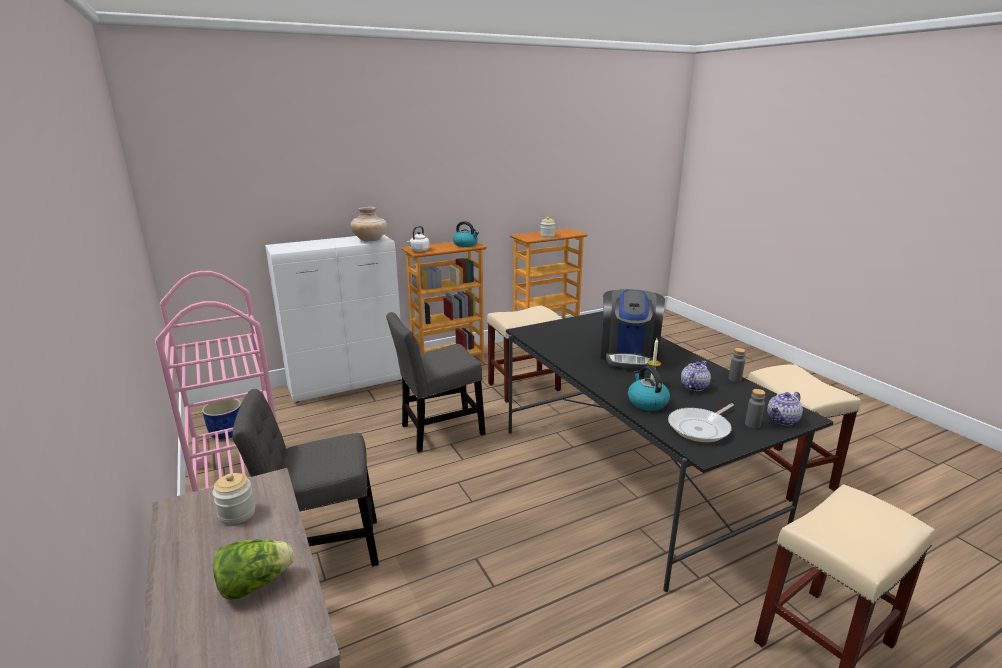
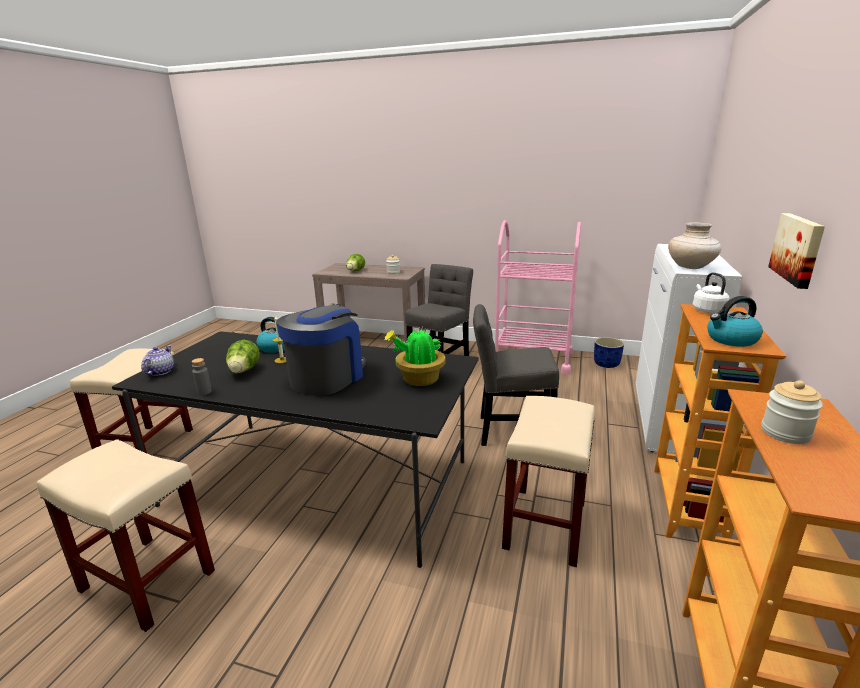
camera: 135 degrees right, 0 degrees up
(437, 197) = (798, 248): none -> picture
(438, 431) = (511, 431): grey chair -> grey chair turned 105 degrees counterclockwise
(571, 331) = (419, 380): none -> potted plant
(629, 355) = (327, 377): coffee machine -> coffee machine turned 60 degrees clockwise
(694, 386) = (244, 371): teapot -> lettuce
(701, 428) = (227, 347): frying pan -> none
(752, 424) = (187, 360): grey bottle -> none

